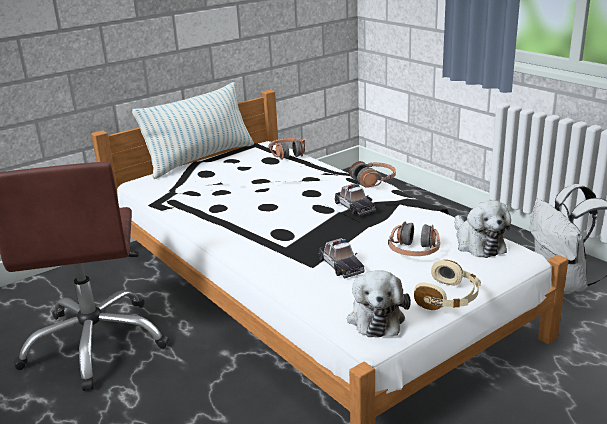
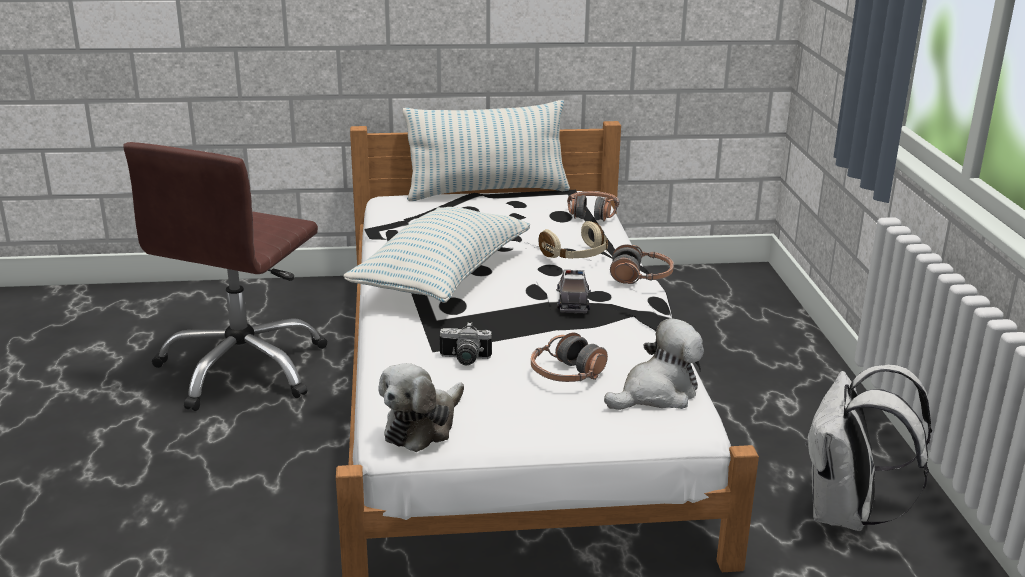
camera: 30 degrees right, 0 degrees up
(249, 219) = (442, 277): none -> pillow
(340, 265) = (464, 360): toy car -> camera
(449, 298) = (527, 438): beige headphones -> beige headphones (576, 255)
(478, 243) = (657, 394): plush toy -> plush toy turned 135 degrees counterclockwise

